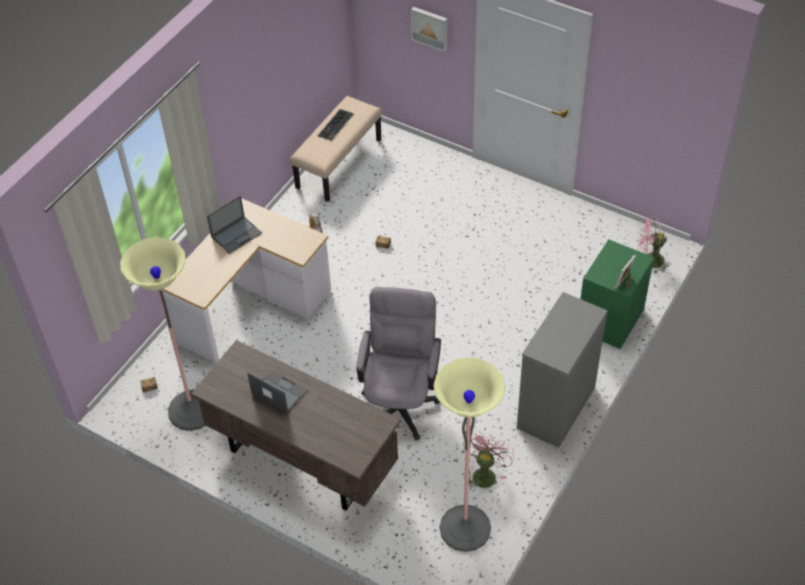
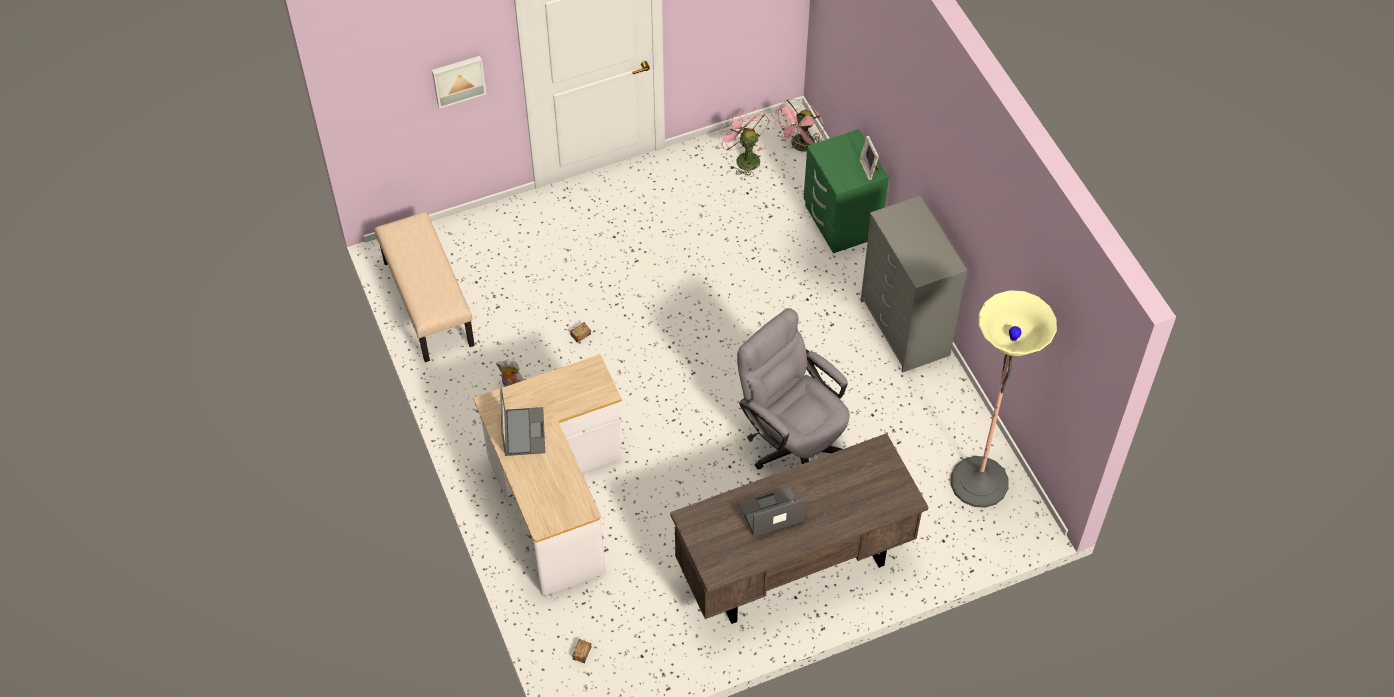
camera: 55 degrees left, 5 degrees up
(192, 410) = (648, 630): floor lamp -> none
(335, 125) = (413, 262): keyboard -> none
(485, 473) = (931, 429): pink fan -> pink fan (744, 158)

